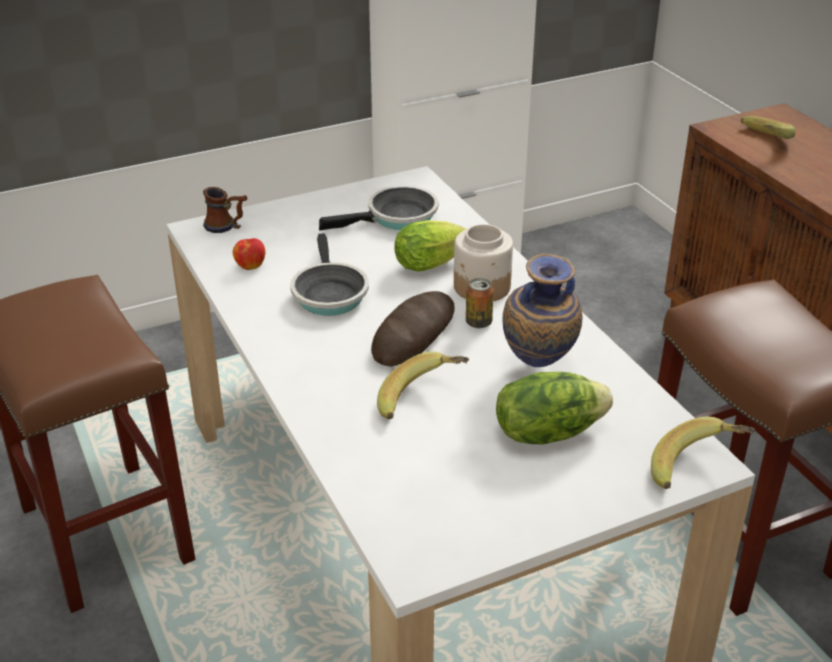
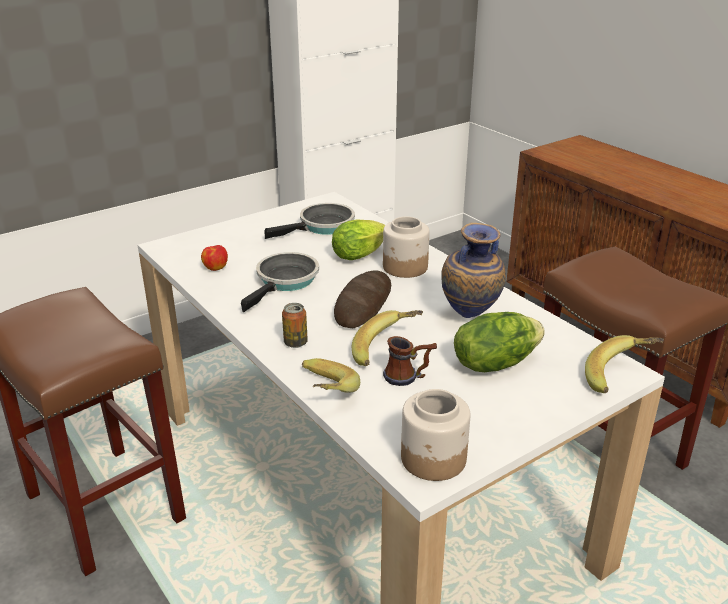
camera: 10 degrees left, 5 degrees down
(227, 227) = (188, 243): mug -> mug (409, 377)
(328, 293) = (285, 281): frying pan -> frying pan turned 135 degrees counterclockwise
(432, 546) = (434, 459): none -> jar
(478, 322) = (411, 291): can -> can (295, 343)
(760, 142) = (574, 158): banana -> banana (322, 394)

